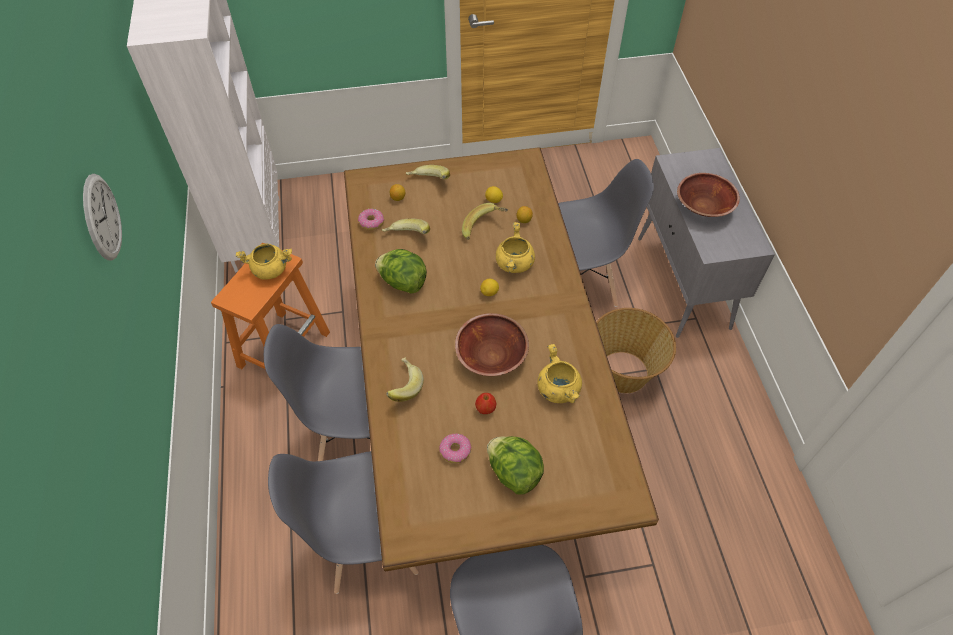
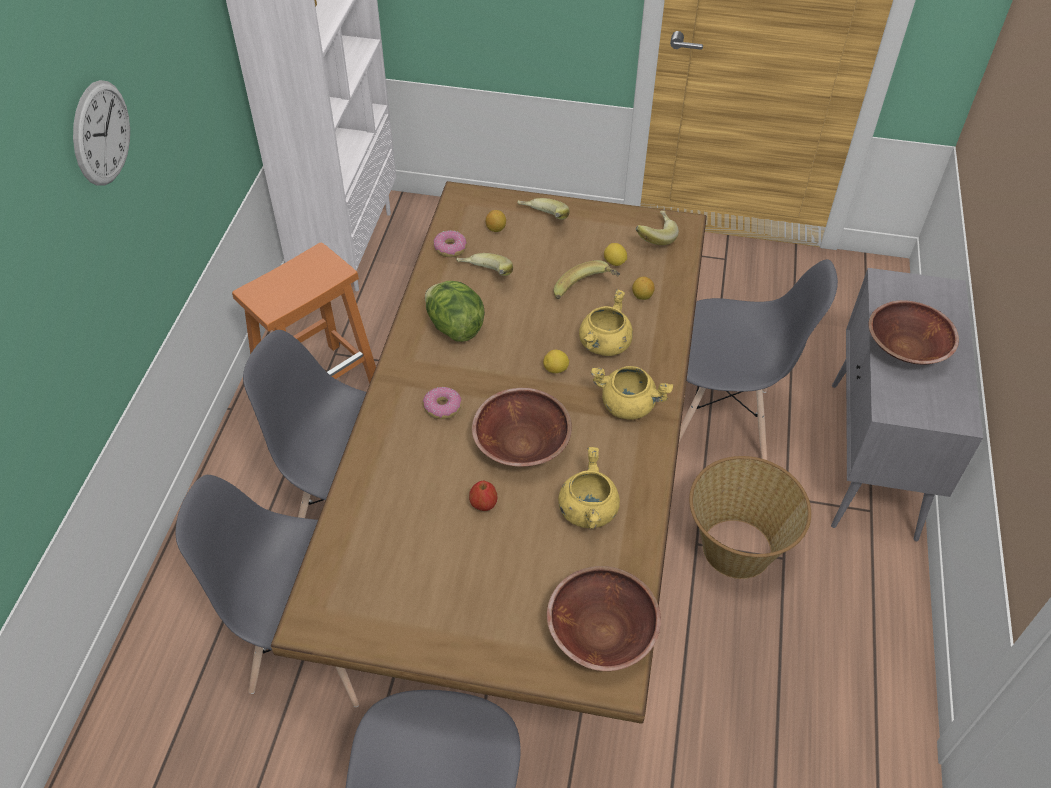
camera: 20 degrees right, 5 degrees down
(270, 269) = (315, 274): yellow cooking pot -> yellow cooking pot (628, 405)
(403, 386) = (395, 446): banana -> banana (653, 237)
(455, 450) = (422, 541): donut -> donut (443, 407)
(513, 472) = (482, 591): lettuce -> none
(605, 472) = (601, 632): none -> brown bowl

